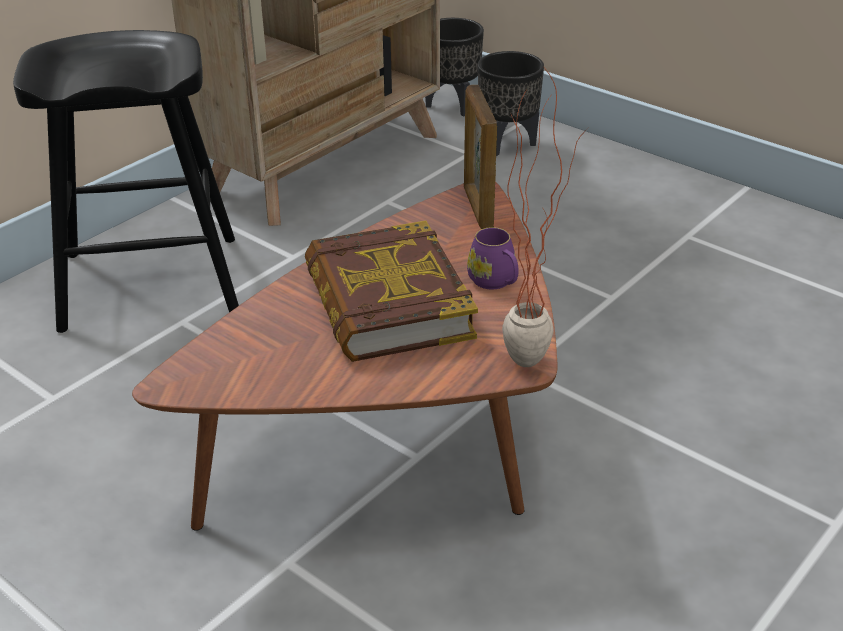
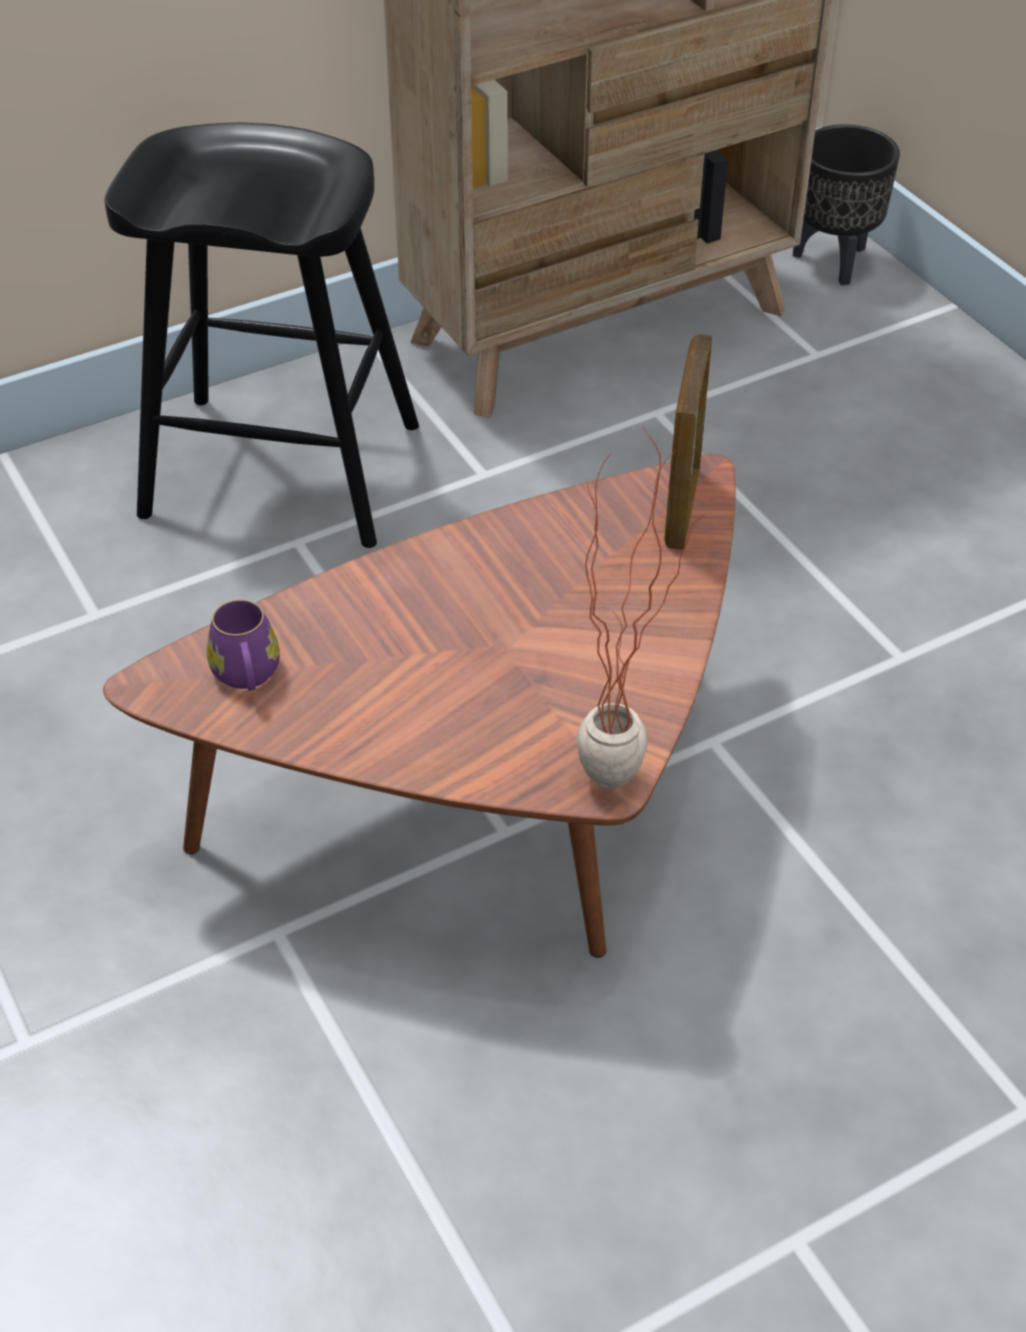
camera: 20 degrees right, 10 degrees up
(387, 303) = (476, 635): book -> none
(495, 282) = (638, 640): purple mug -> purple mug (247, 676)
(508, 144) = (884, 352): black planter -> none

